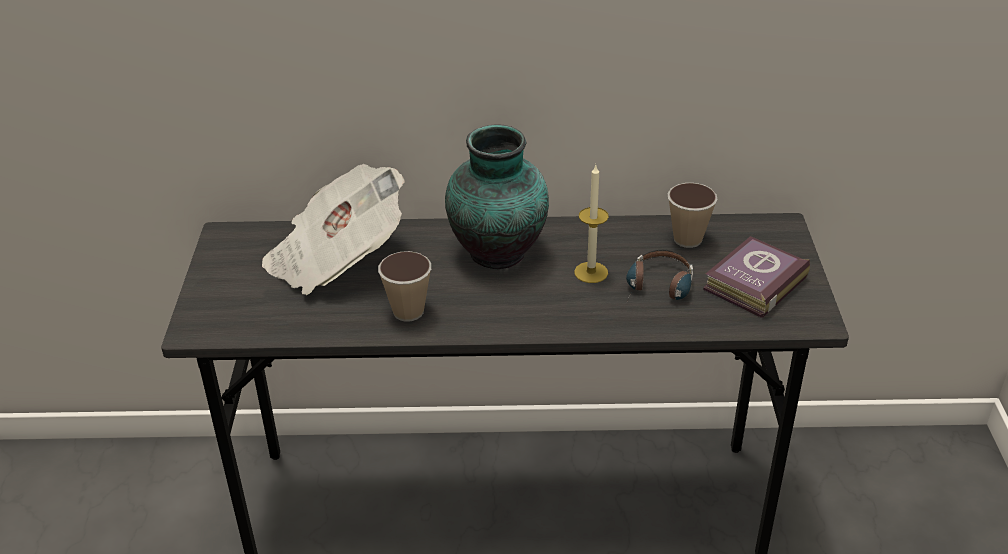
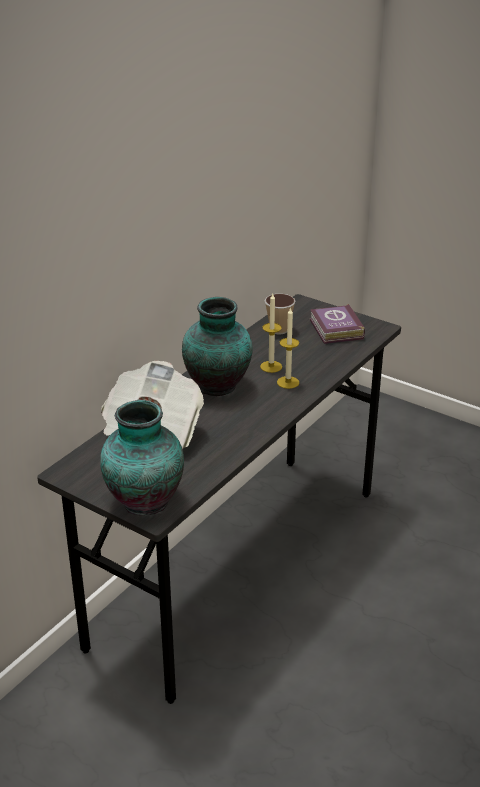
camera: 55 degrees left, 5 degrees down
(216, 309) = (144, 501): none -> vase
(408, 311) = (233, 434): cup -> none
(570, 302) = (288, 382): none -> candle
(658, 290) = (309, 355): headphones -> none

